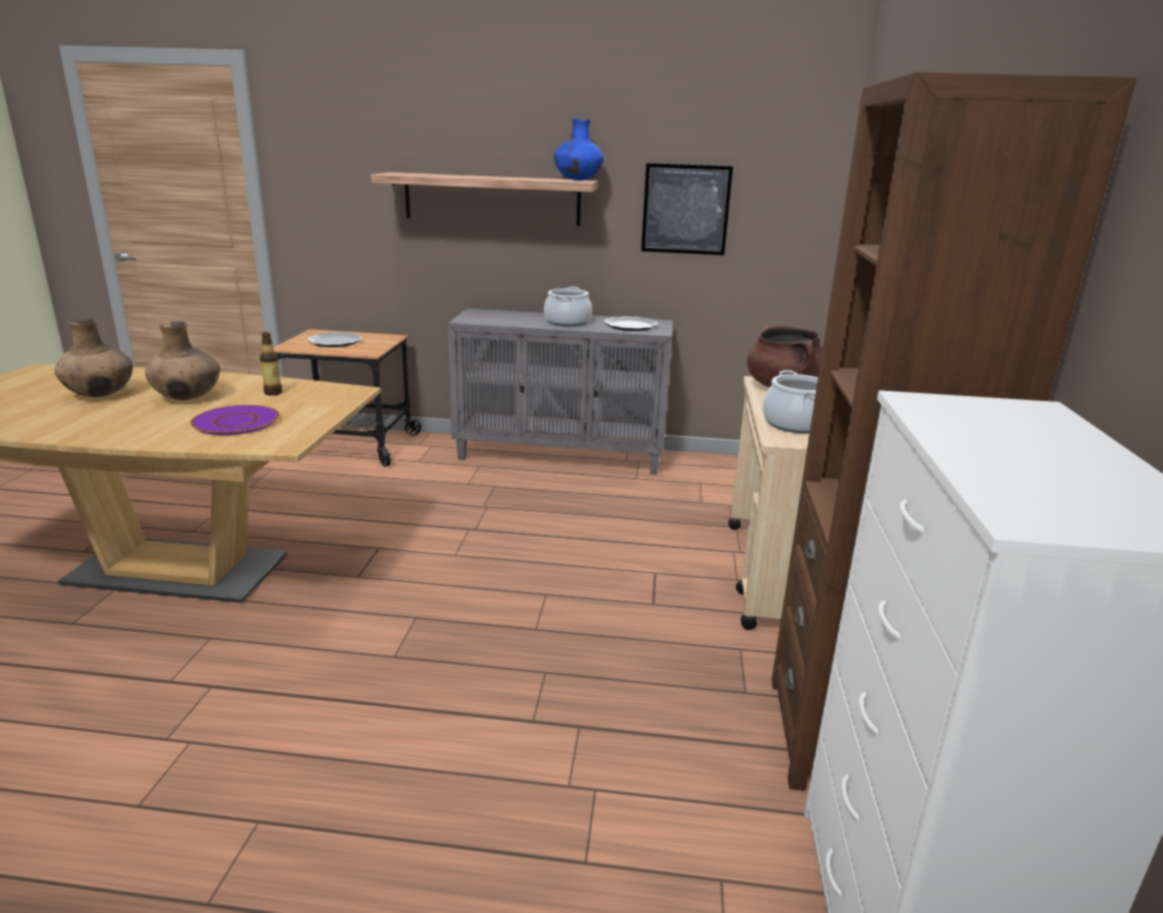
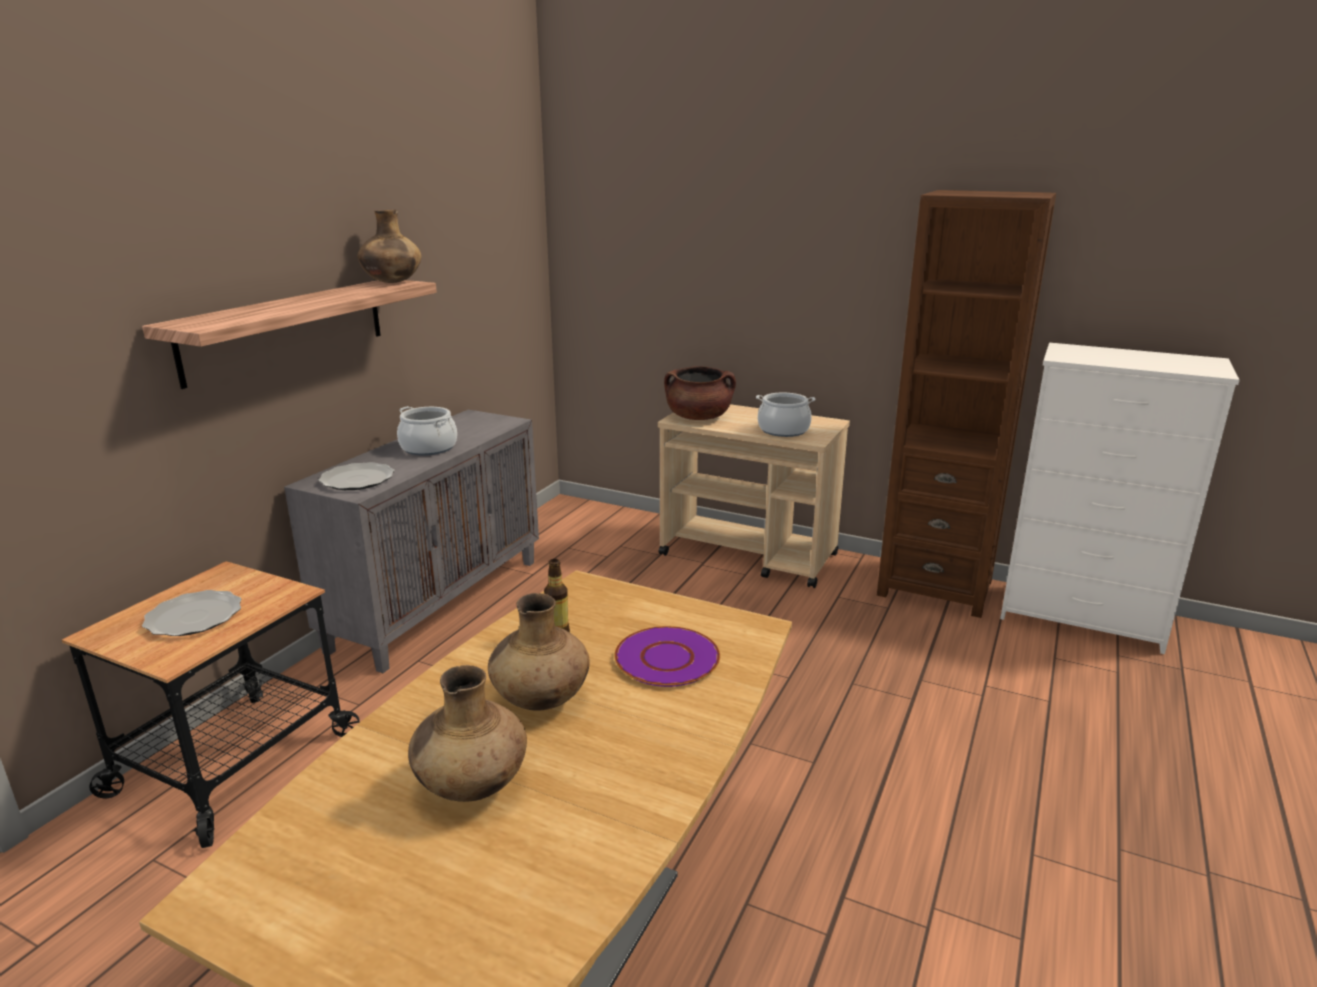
camera: 70 degrees left, 0 degrees up
(577, 180) = (392, 282): blue vase -> brown vase
(631, 326) = (477, 427): plate -> plate (358, 479)
(685, 209) = (457, 292): picture -> none

